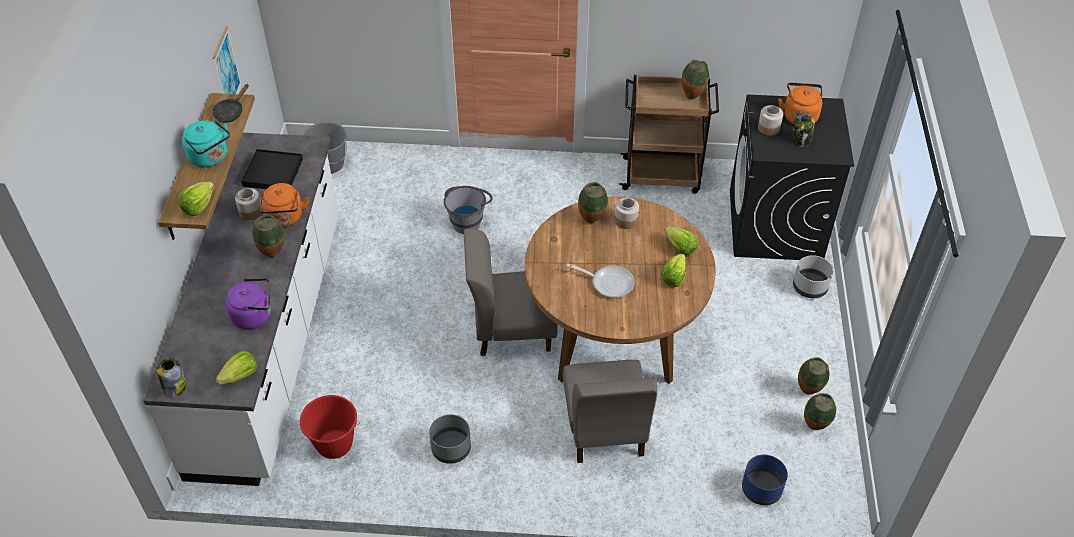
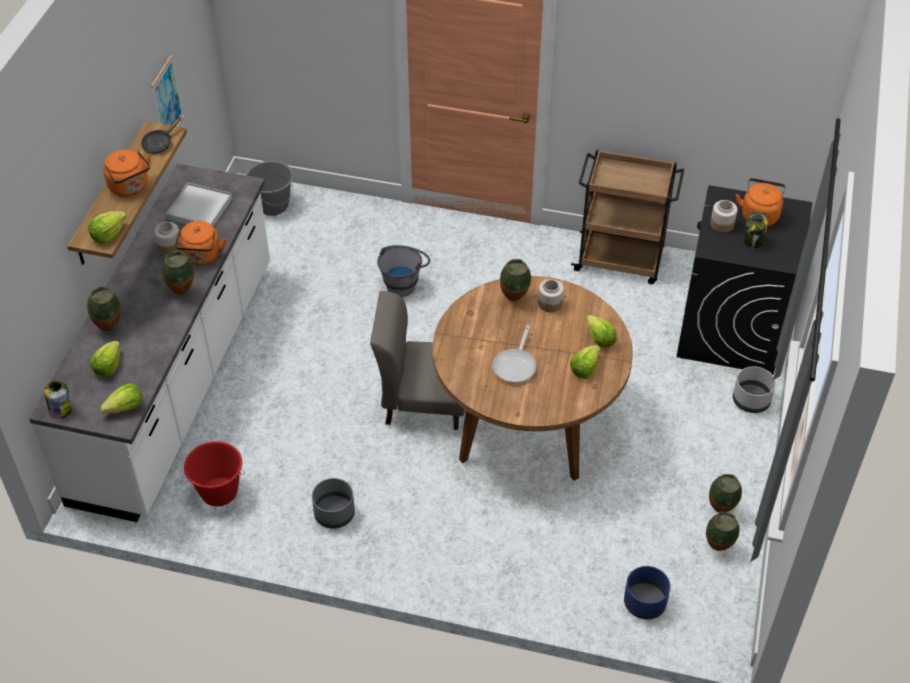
camera: 10 degrees right, 0 degrees up
(210, 158) = (130, 188): turquoise kettle -> orange kettle
(214, 337) = (108, 366): none -> lettuce
(254, 316) = (151, 350): purple kettle -> none
(273, 172) = (199, 209): black tray -> white tray
(605, 428) = (496, 516): grey chair -> none
(609, 283) = (516, 365): frying pan -> frying pan turned 75 degrees clockwise
(692, 97) = (654, 180): vase -> vase (110, 327)

